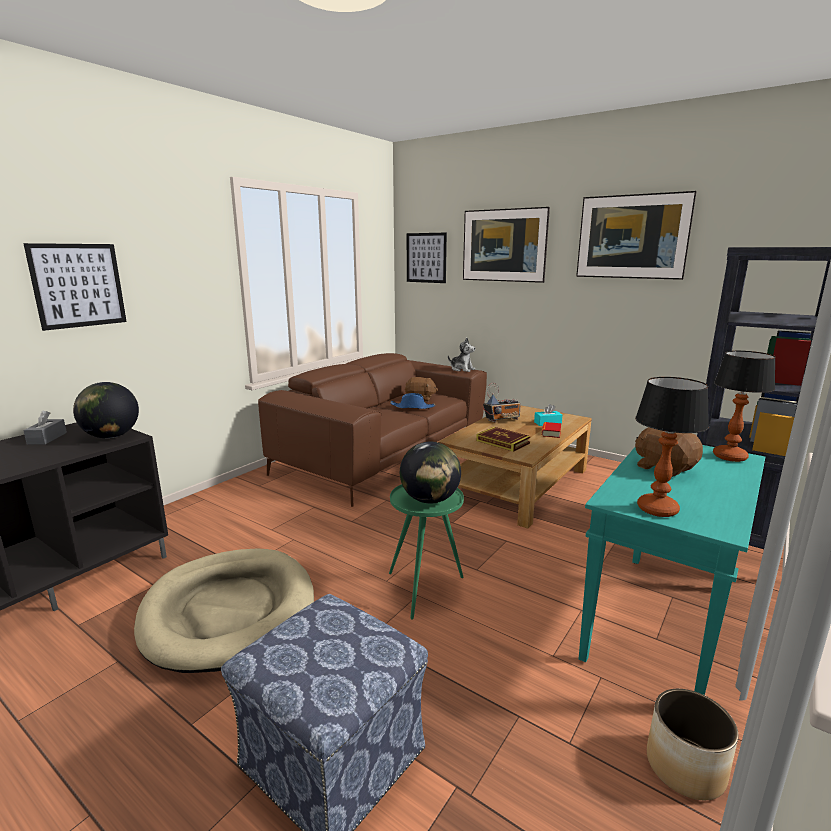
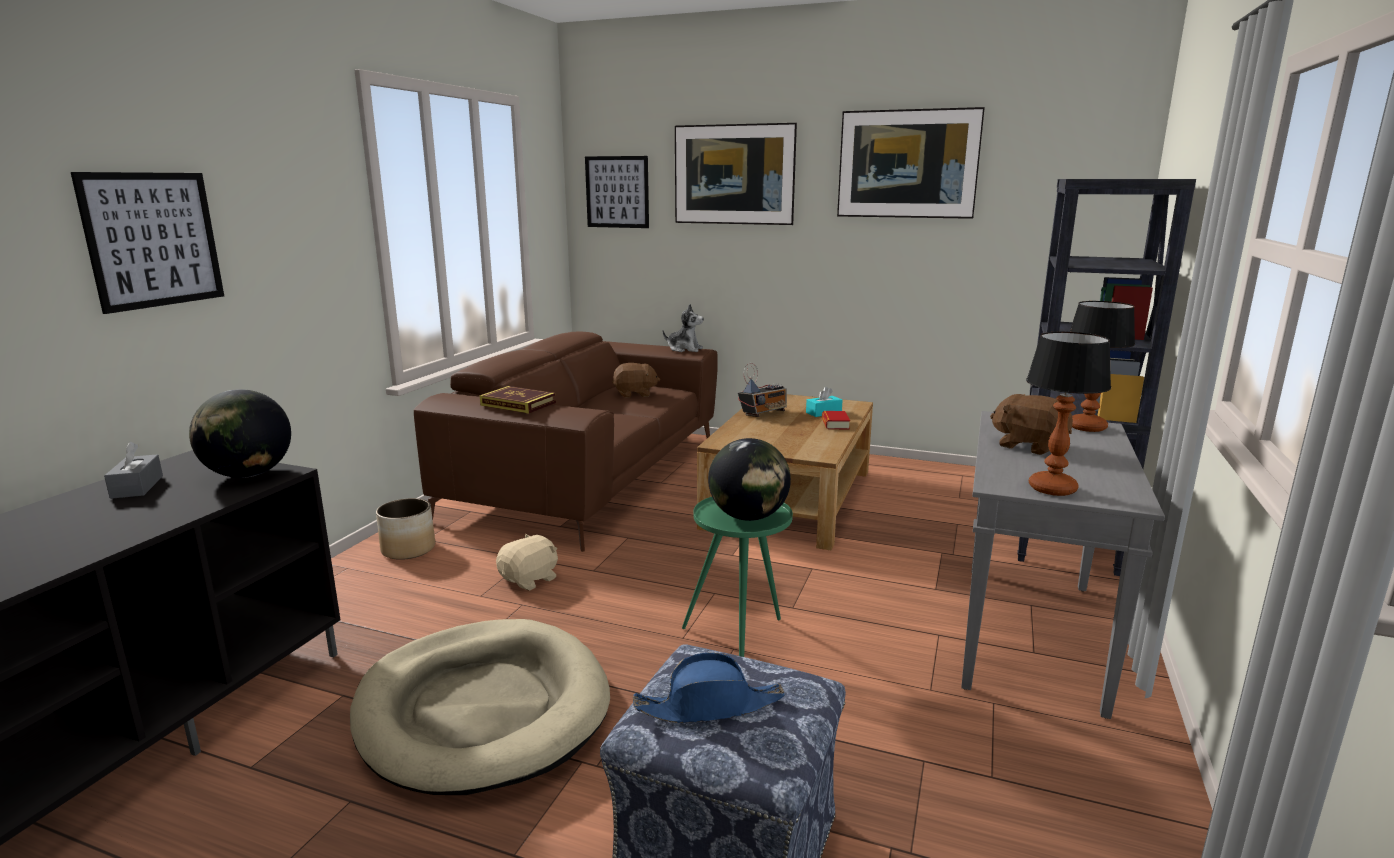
camera: 15 degrees left, 0 degrees up
(307, 522) = (530, 579): none -> beige plush toy
(412, 407) = (631, 405): blue hat -> blue hat (710, 706)
(503, 442) = (782, 440): book -> book (518, 404)
(661, 624) = (1031, 635): turquoise console table -> grey console table
(684, 766) = (1117, 774): planter -> planter (408, 549)

